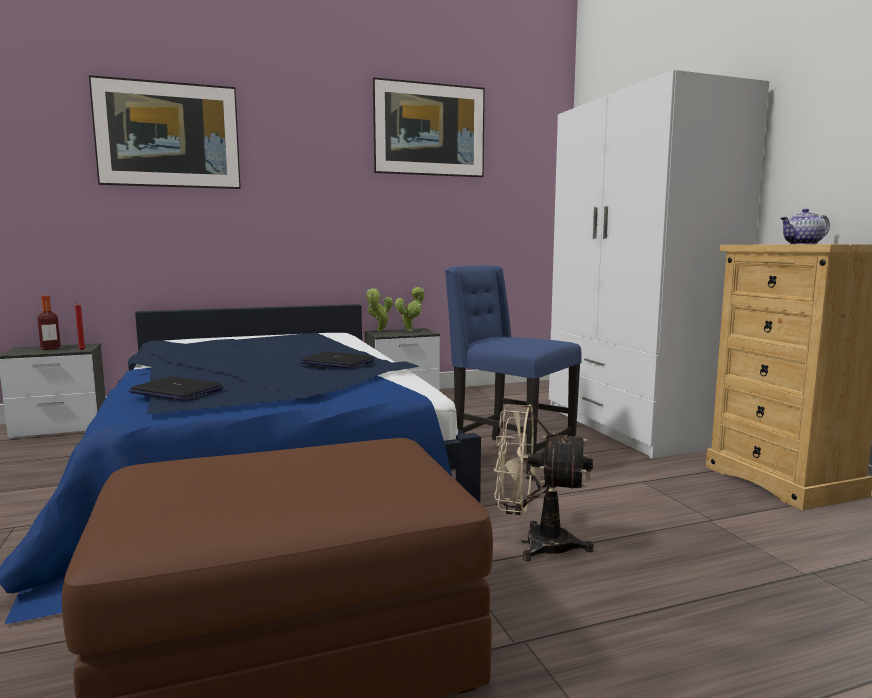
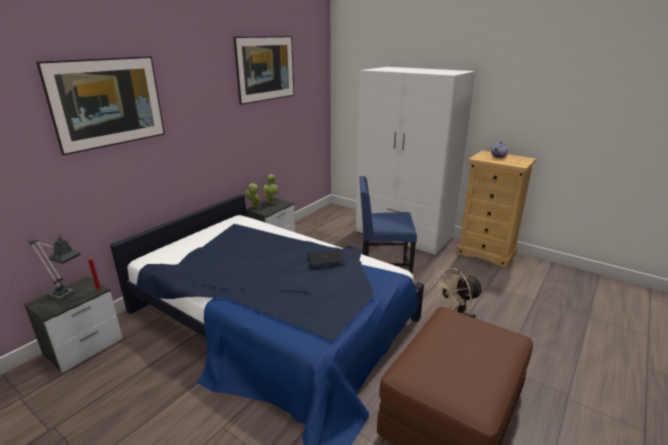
camera: 35 degrees left, 15 degrees up
(50, 348) = (65, 296): bottle -> table lamp
(176, 391) = (303, 317): laptop -> none

